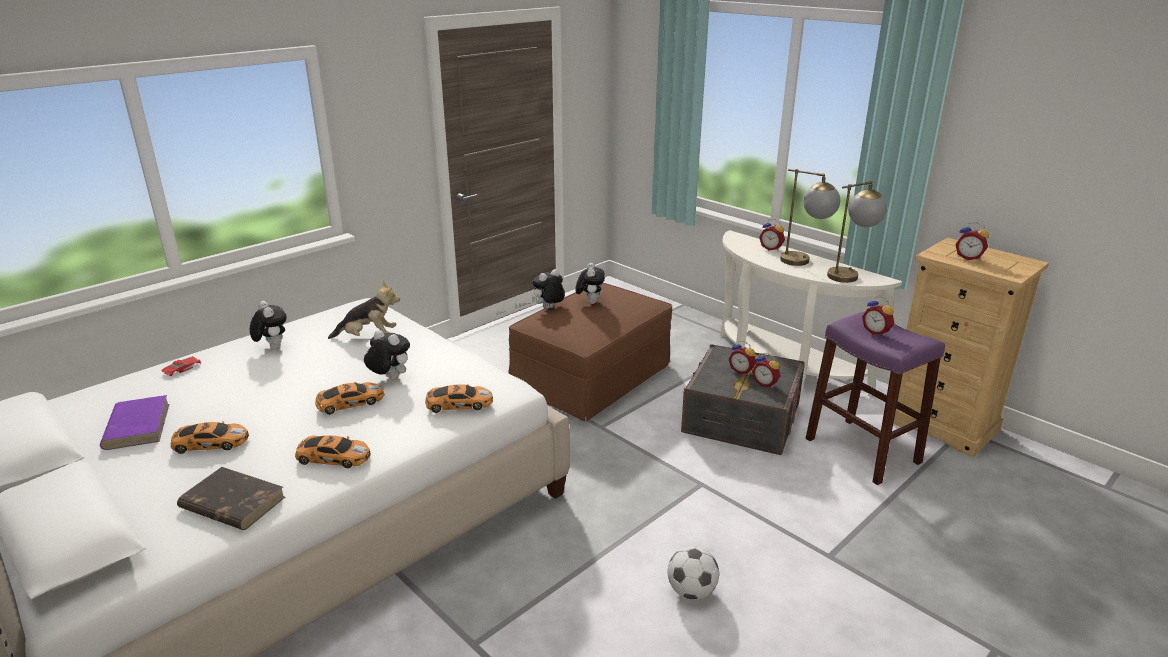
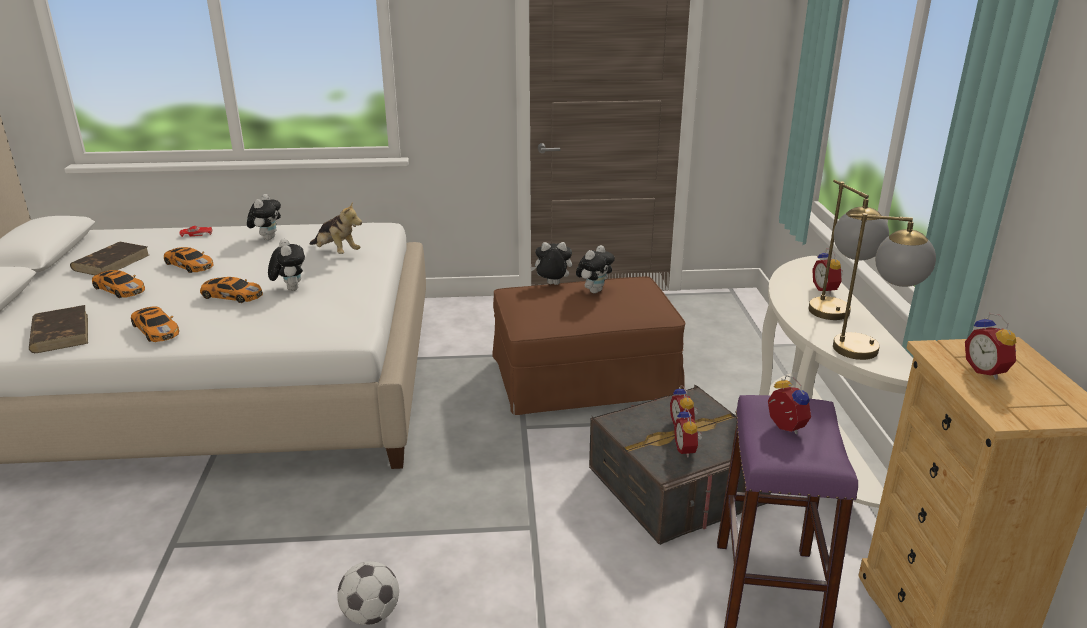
camera: 40 degrees right, 0 degrees up
(137, 426) = (112, 262): purple book -> brown book
(457, 404) = (290, 327): toy car -> toy car (189, 264)
(876, 332) = (783, 427): alarm clock -> alarm clock turned 150 degrees clockwise

